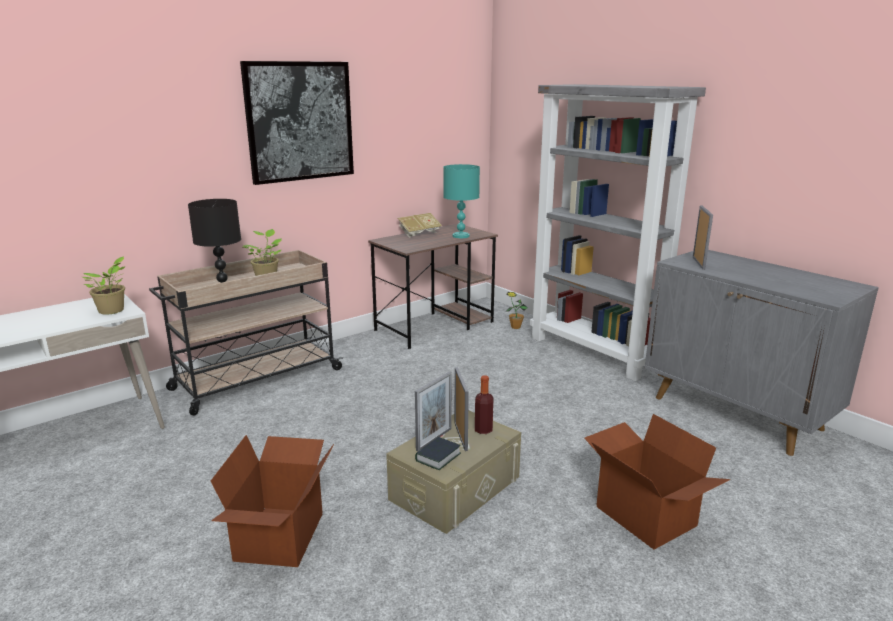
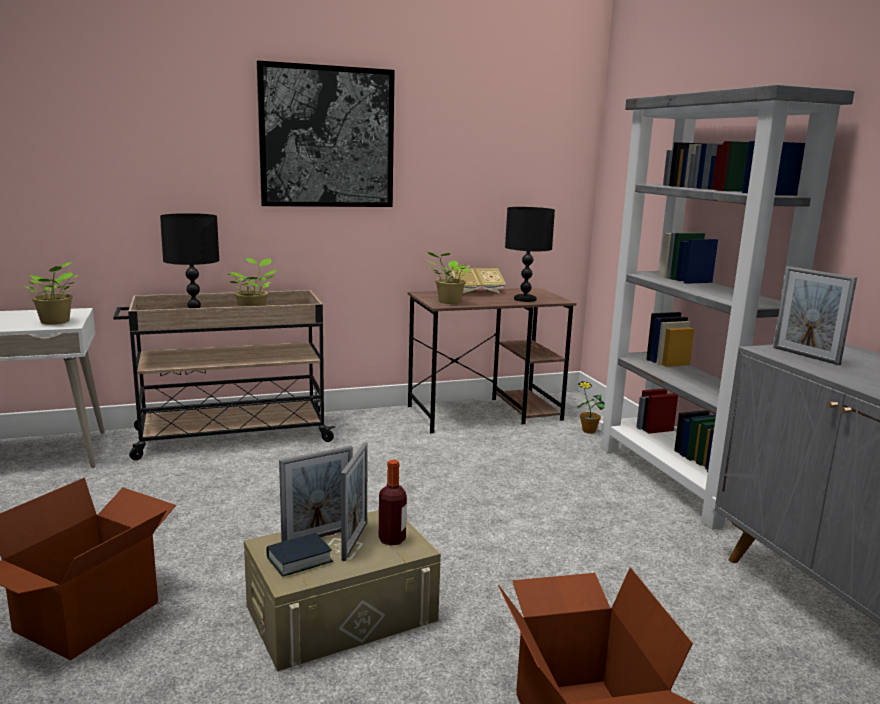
camera: 20 degrees right, 5 degrees down
(410, 246) = (448, 302): none -> potted plant
(461, 236) = (525, 299): turquoise table lamp -> black table lamp
(698, 263) = (805, 356): picture frame -> picture frame turned 120 degrees clockwise

